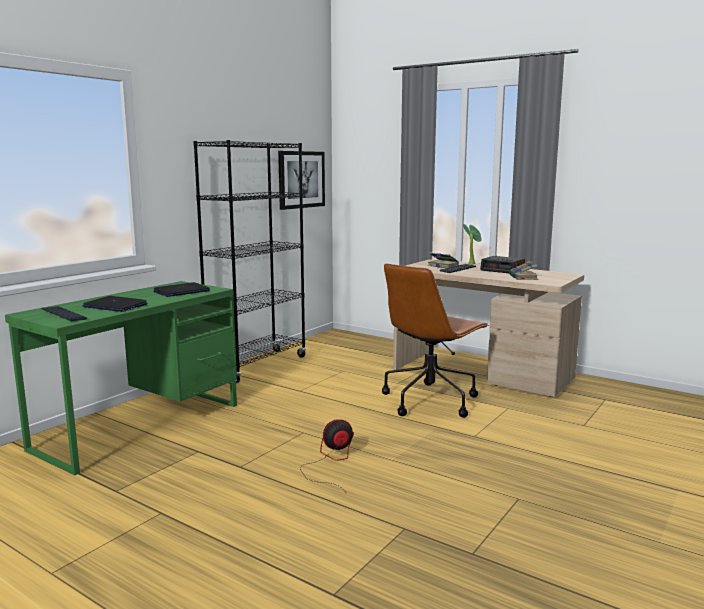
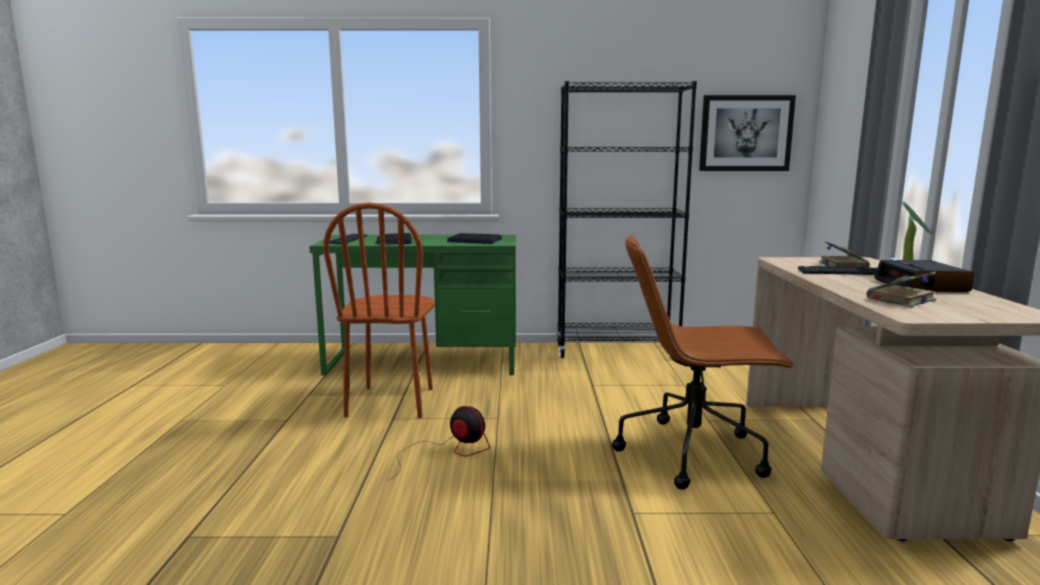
camera: 55 degrees right, 0 degrees up
(206, 459) = (391, 402): none -> brown chair

